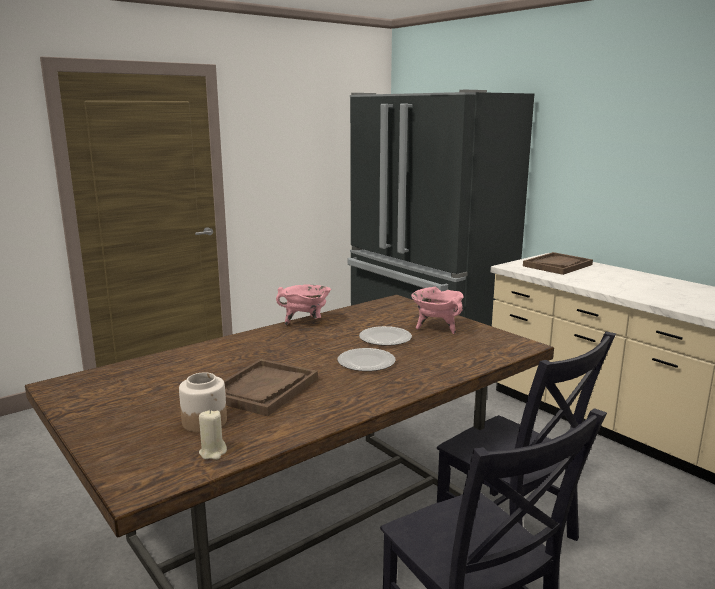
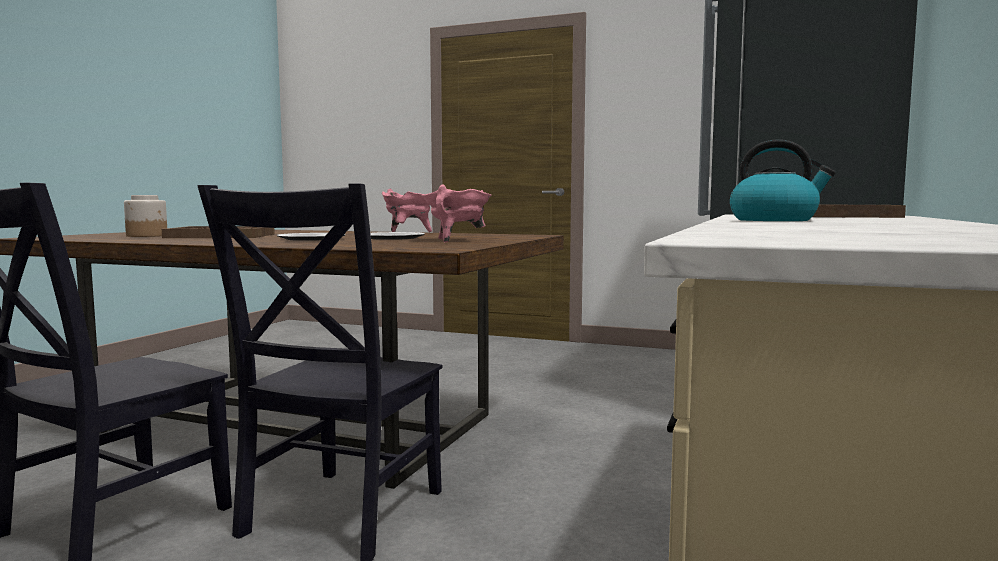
camera: 60 degrees right, 10 degrees down
(213, 452) = (90, 238): beige candle -> none
(625, 289) = (775, 220): none -> kettle

